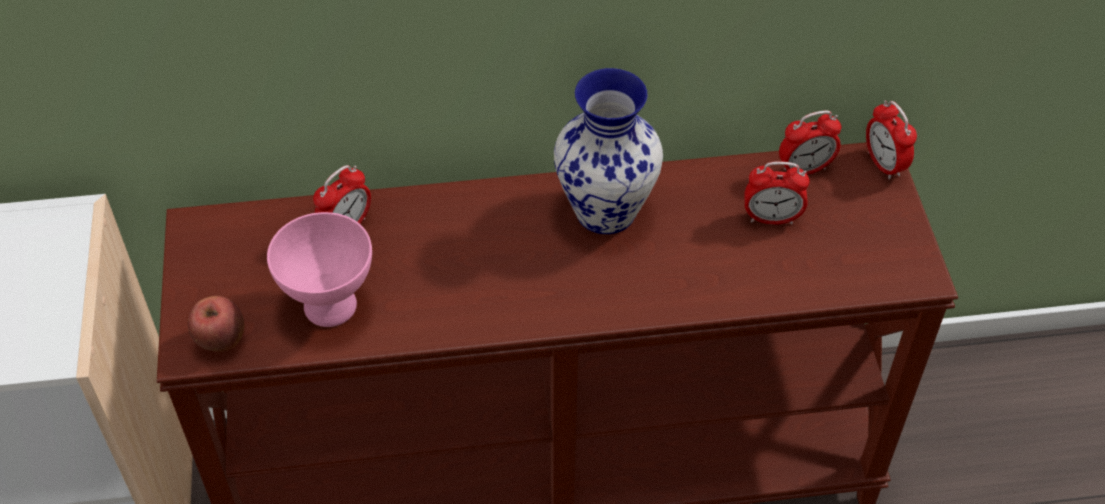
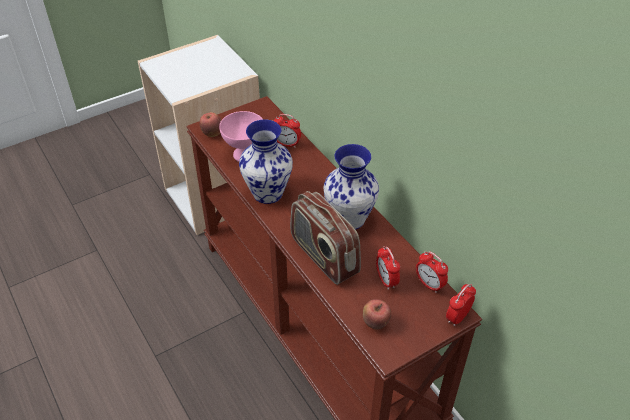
camera: 65 degrees right, 5 degrees down
(467, 304) = (268, 193): none -> vase
(675, 280) = (323, 256): none -> radio
(853, 267) = (375, 323): none -> apple

